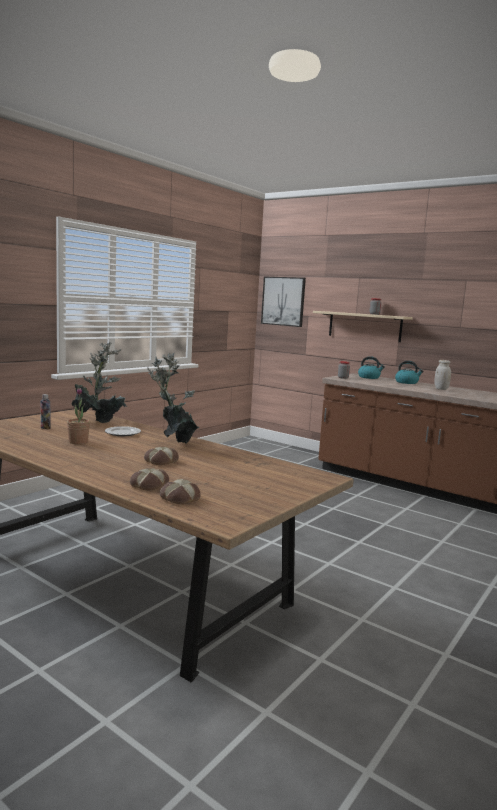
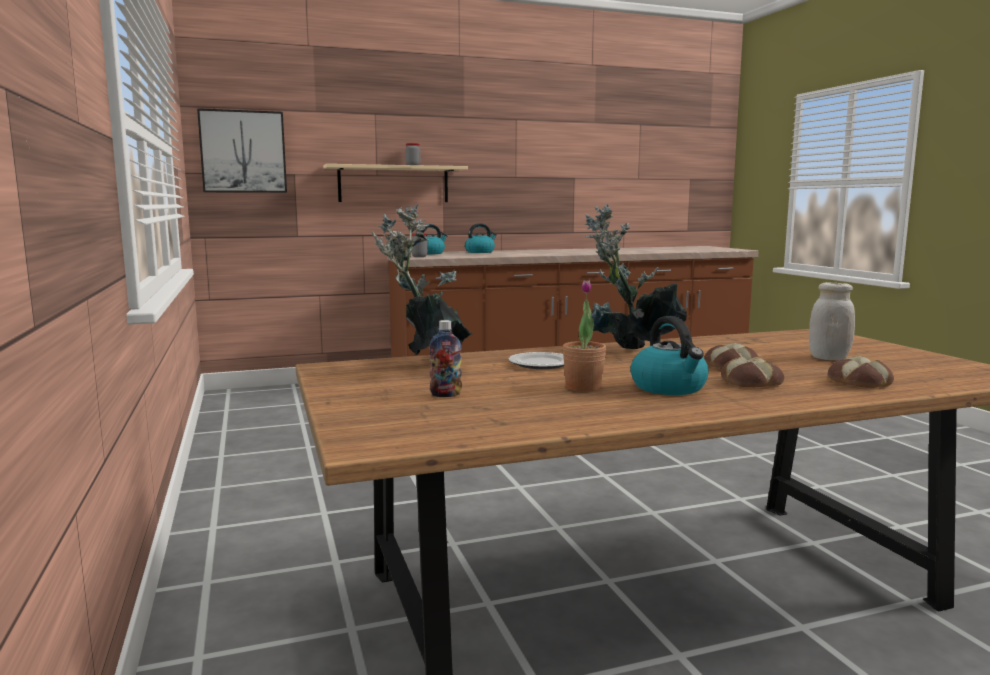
camera: 55 degrees left, 0 degrees up
(92, 453) = (669, 388): none -> kettle
(179, 498) = (920, 379): bread -> bread (751, 383)
(441, 389) = (532, 252): white jar -> white jar (828, 358)

